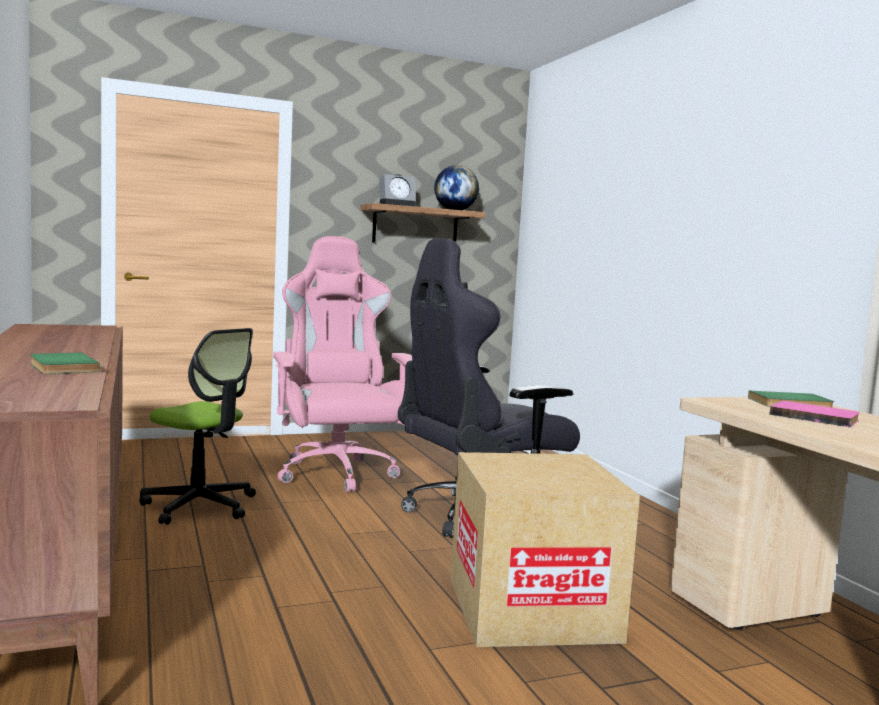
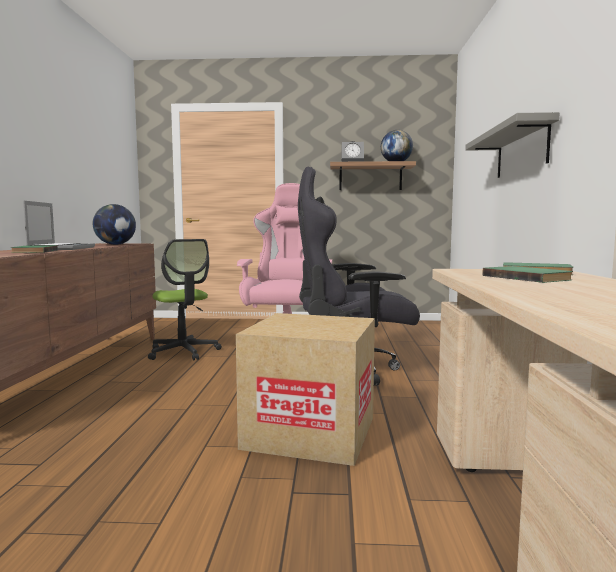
camera: 25 degrees right, 0 degrees up
(53, 351) = (61, 248): none -> laptop
(79, 332) = (115, 244): none -> globe
(676, 235) = (521, 151): none -> grey shelf
(814, 417) = (528, 277): pink book -> green book

